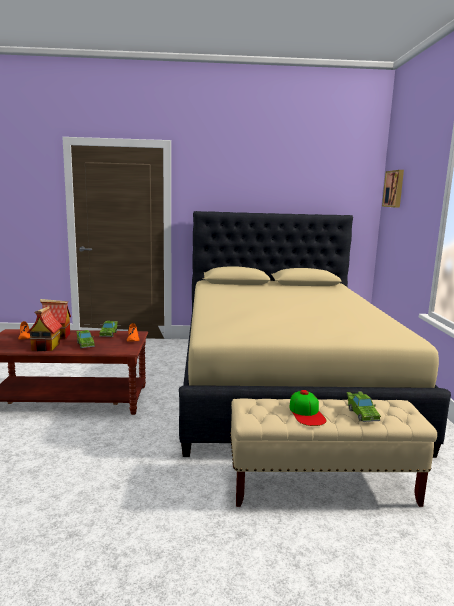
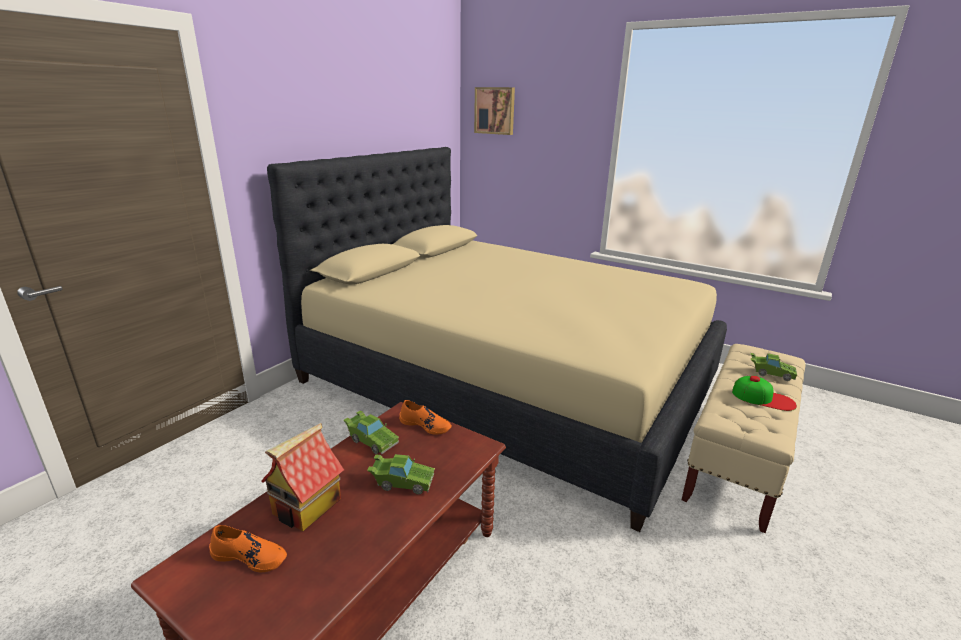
camera: 55 degrees left, 10 degrees up
(46, 347) = (364, 538): toy house -> none

